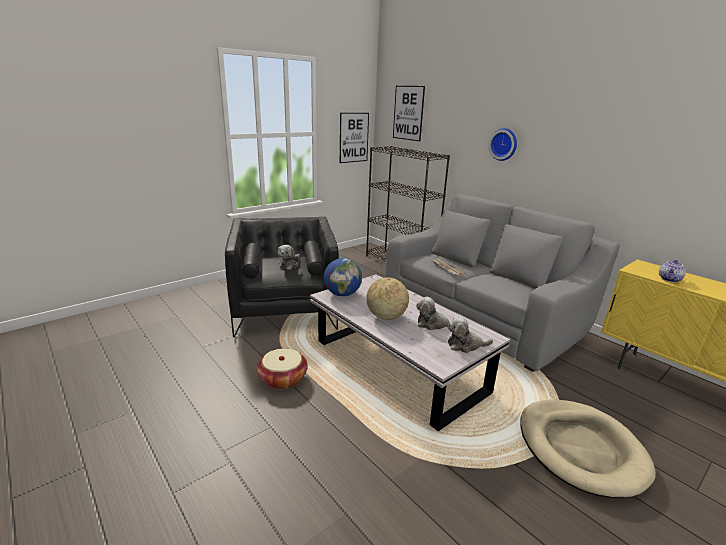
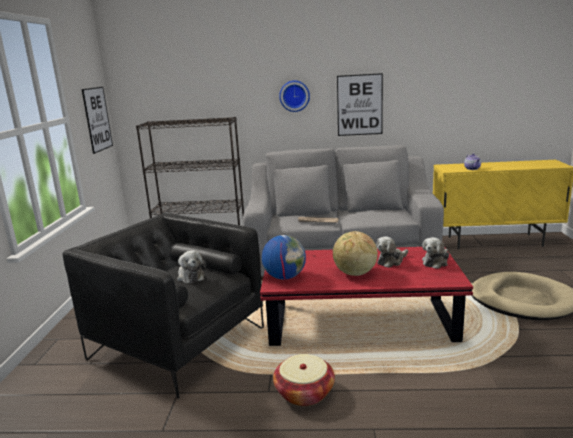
camera: 45 degrees left, 5 degrees down
(398, 366) = (361, 323): white coffee table -> red coffee table
(408, 113) = (162, 80): picture -> picture (359, 105)

